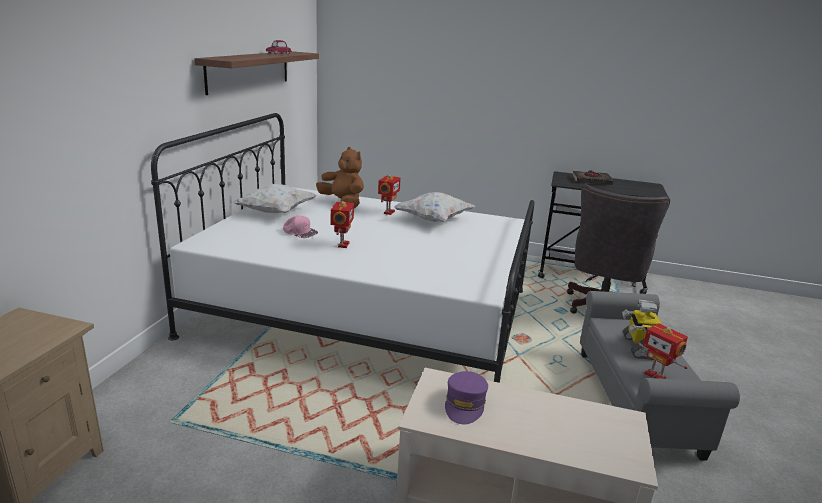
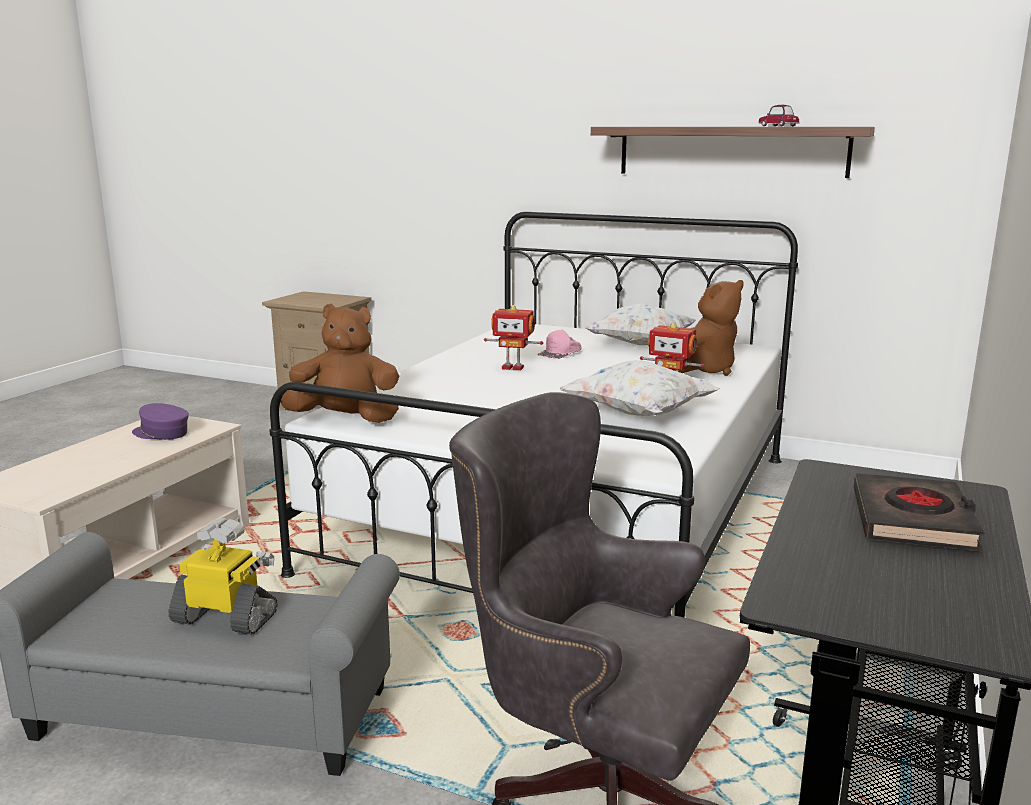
camera: 100 degrees right, 5 degrees down
(482, 286) = (345, 419): none -> brown plush toy
(655, 375) = (141, 607): toy robot -> none

